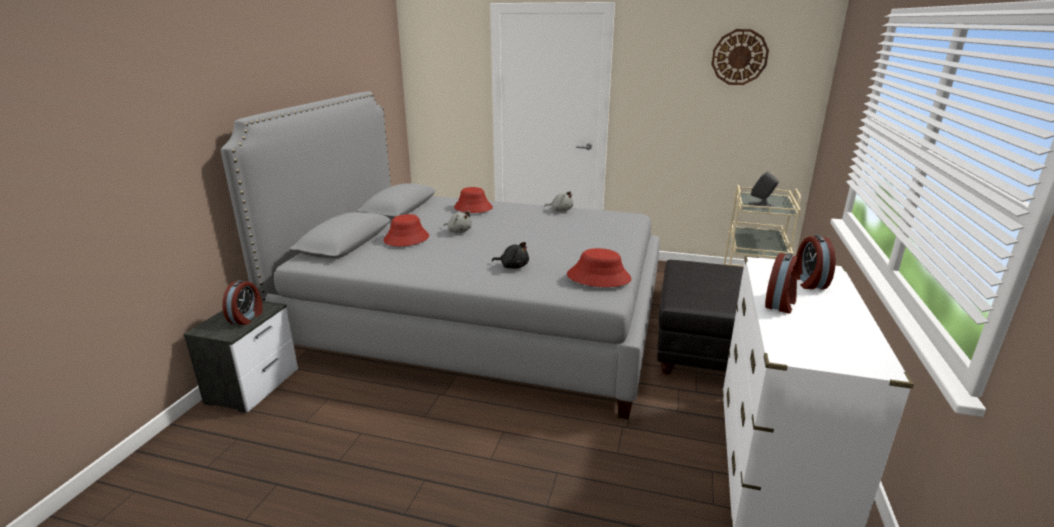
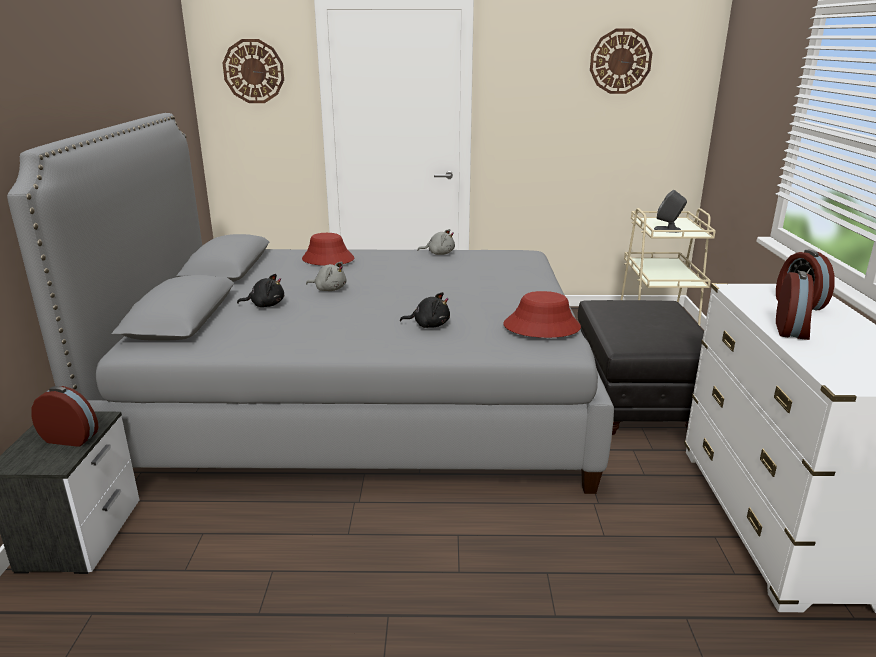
camera: 15 degrees left, 0 degrees up
(247, 318) = (71, 438): alarm clock -> alarm clock turned 75 degrees counterclockwise
(406, 239) = (265, 305): red hat -> black plush toy
(444, 60) = (253, 71): none -> wall clock

